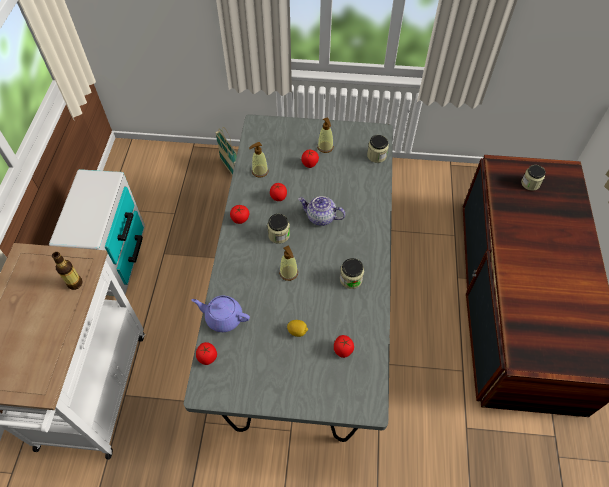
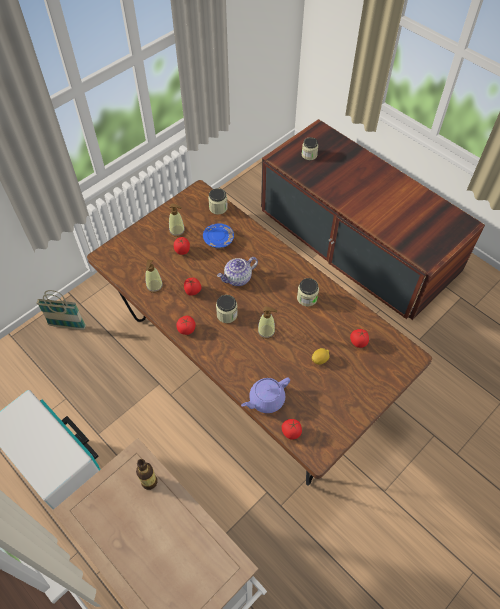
camera: 50 degrees left, 0 degrees up
(305, 311) = (251, 368): grey dining table -> brown dining table
(345, 178) = (218, 239): none -> blue plate

